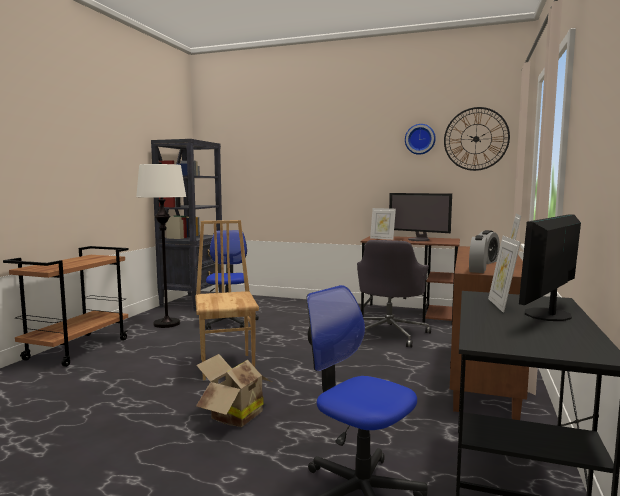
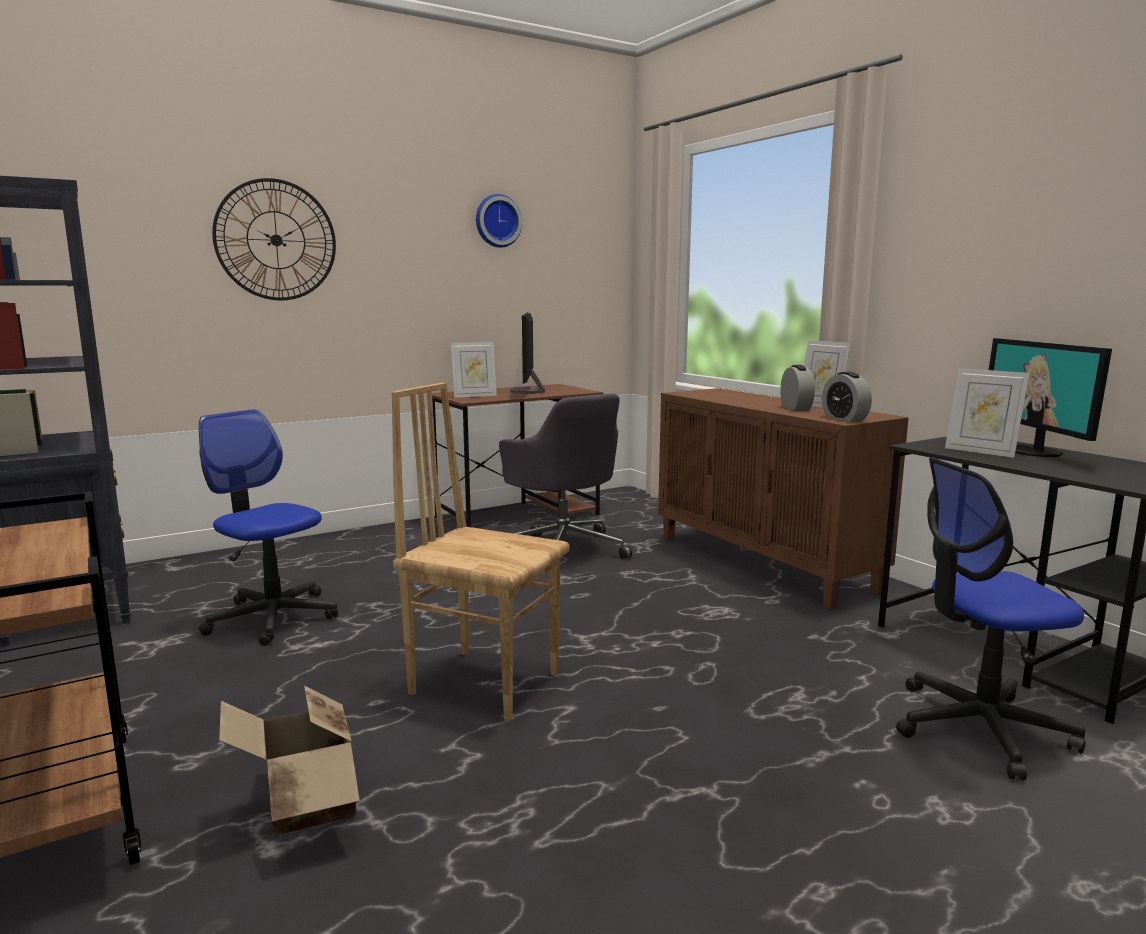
camera: 50 degrees left, 5 degrees up
(167, 324) = (136, 670): white floor lamp -> none
(233, 416) = (686, 738): cardboard box -> cardboard box (303, 809)
(419, 239) = (528, 391): monitor -> monitor turned 105 degrees clockwise
(476, 139) = (573, 227): wall clock -> wall clock (276, 240)

